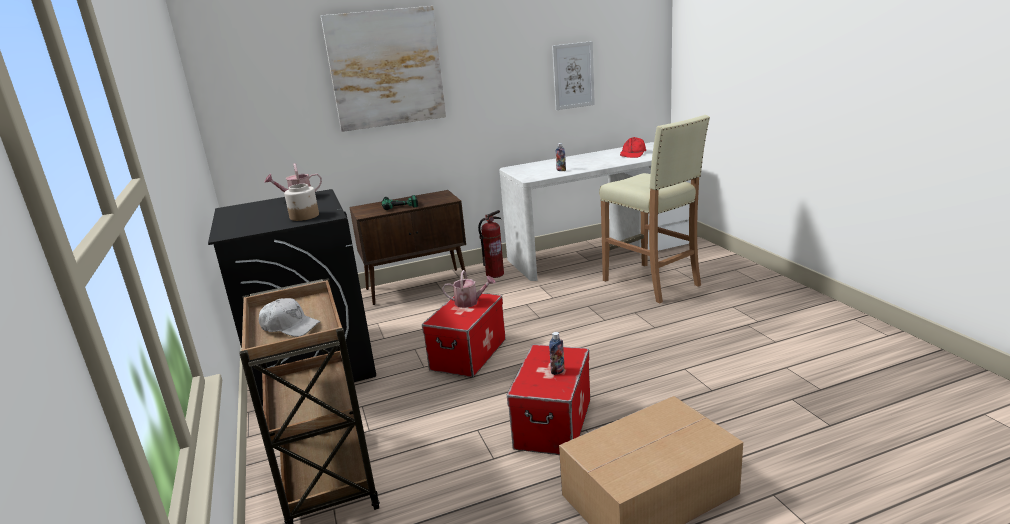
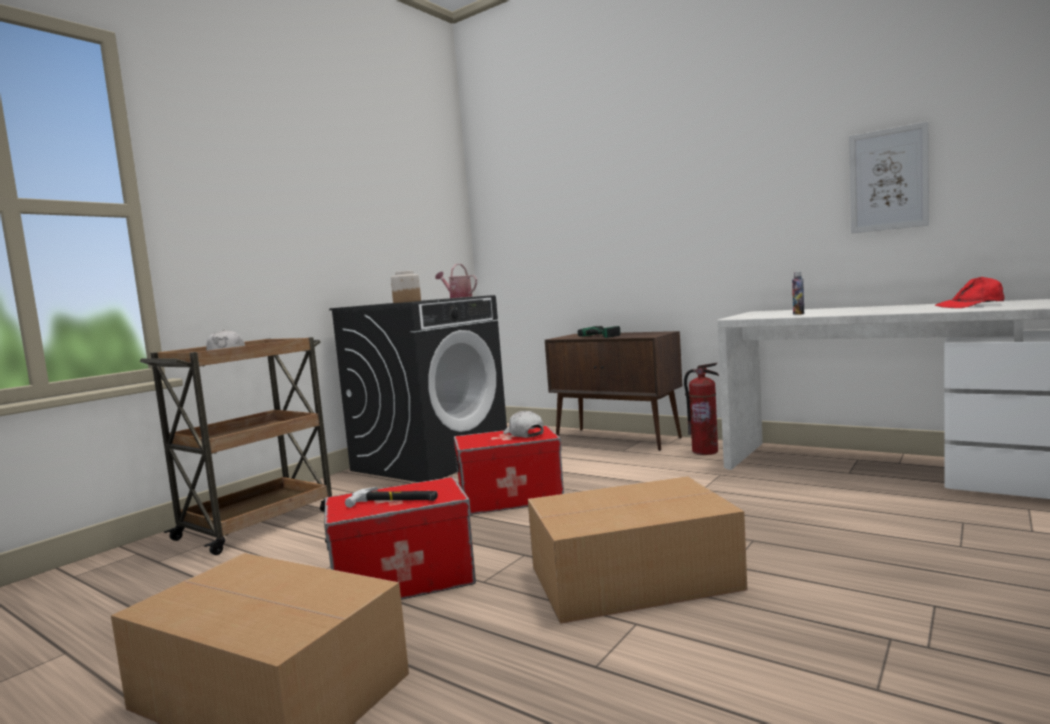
camera: 55 degrees right, 15 degrees down
(386, 68) = (622, 183): picture -> none
(470, 302) = (523, 434): watering can -> white cap
(557, 371) = (394, 501): bottle -> hammer
(640, 353) = (636, 578): none -> cardboard box
(651, 283) = (870, 523): beige stool -> none

